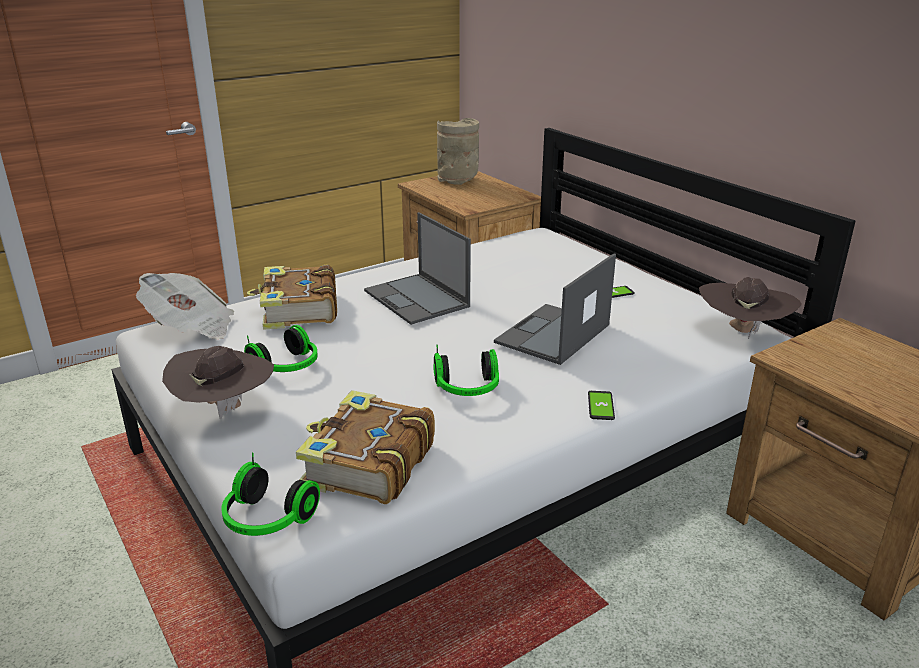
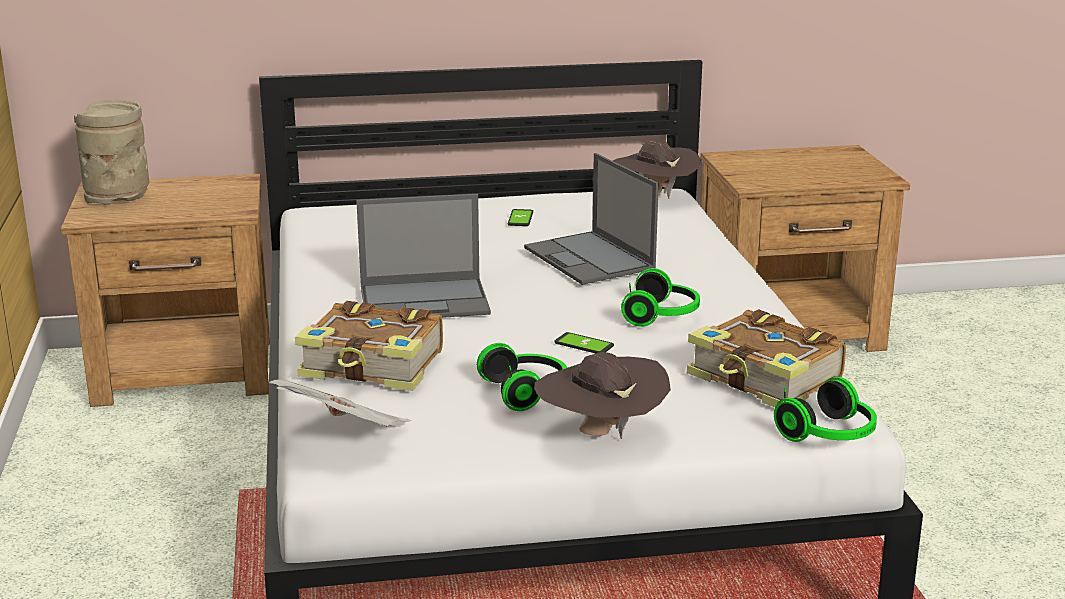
camera: 65 degrees left, 5 degrees down
(600, 406) = (736, 274): phone -> phone (584, 345)

